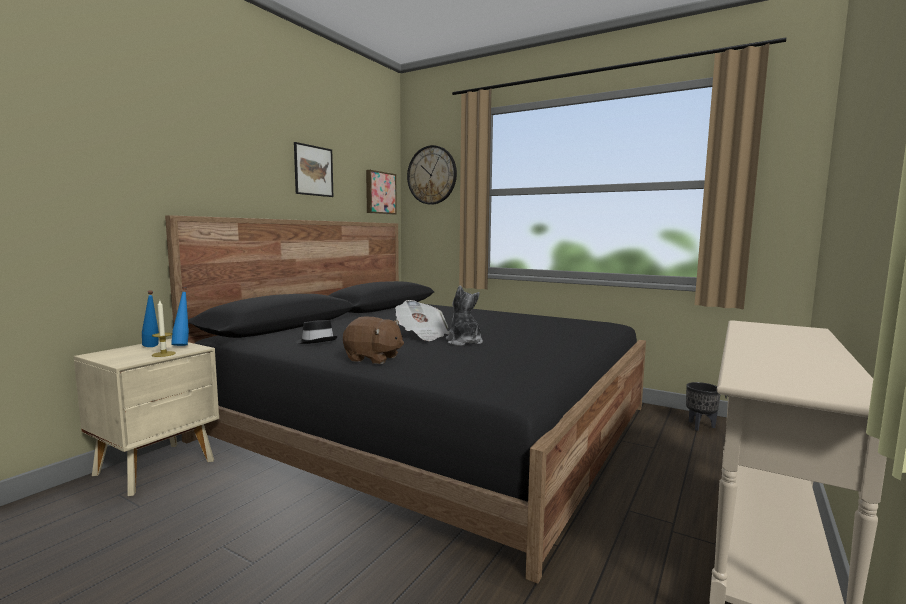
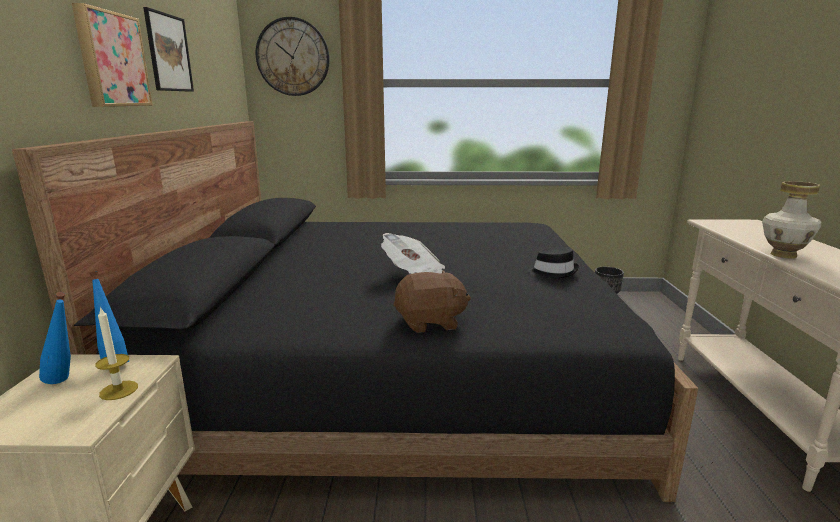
camera: 30 degrees left, 10 degrees up
(316, 341) = (308, 309): black hat -> black hat (553, 272)
(379, 193) = (230, 81): picture -> picture (111, 60)
(464, 342) = (479, 277): plush toy -> none
(745, 348) = (782, 254): none -> vase

